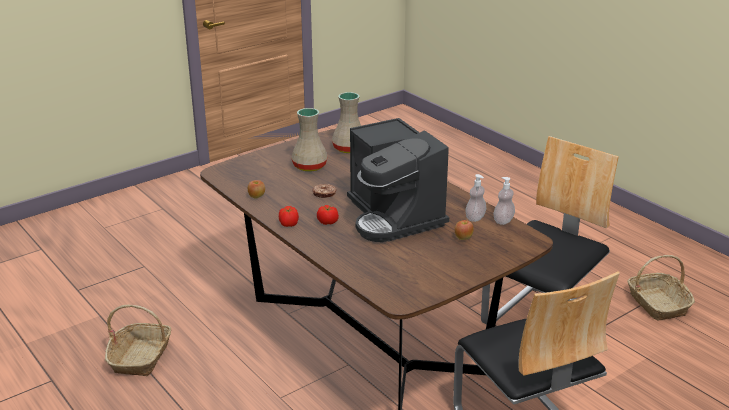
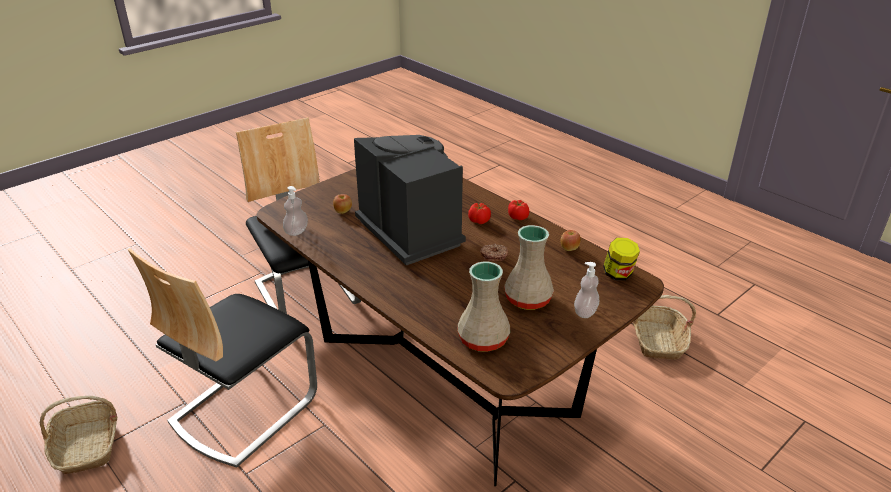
camera: 175 degrees right, 5 degrees up
(230, 178) = (618, 274): none -> jar
(475, 218) = (325, 233): soap dispenser -> soap dispenser (585, 312)

